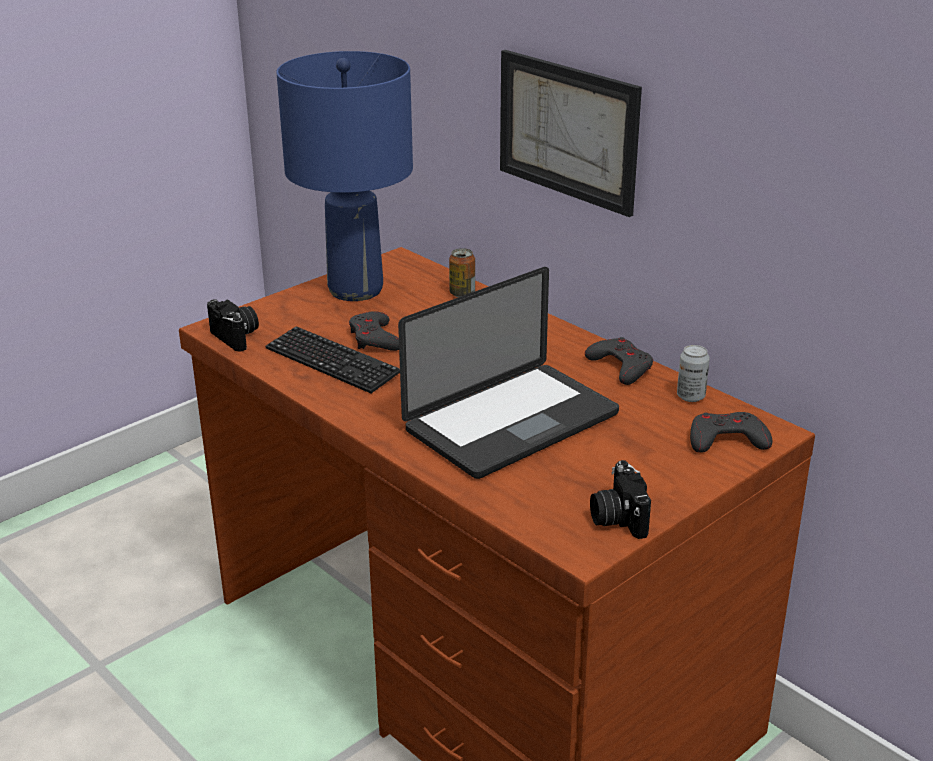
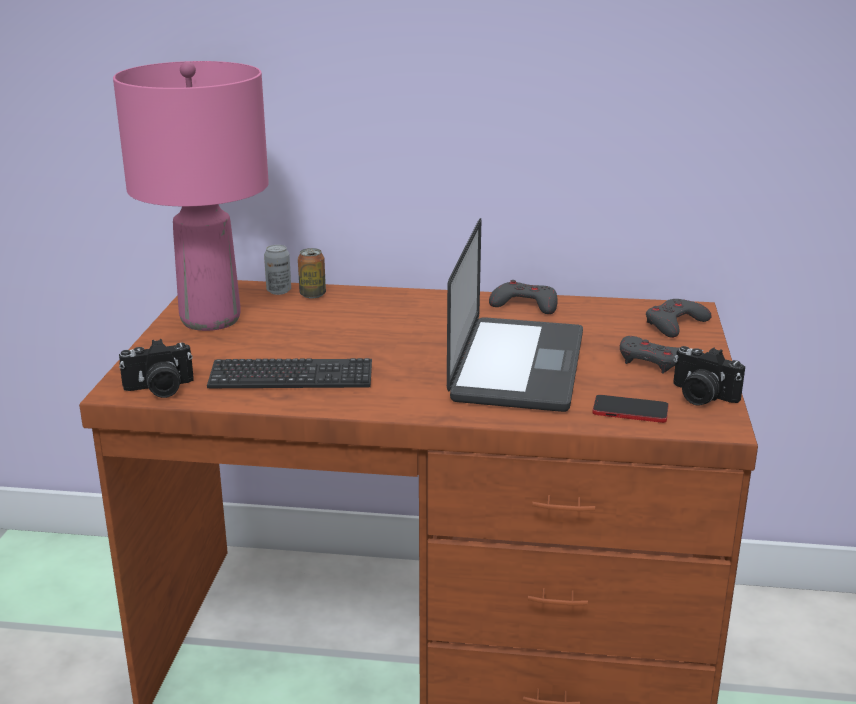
camera: 40 degrees left, 5 degrees down
(237, 337) = (159, 389): camera -> camera turned 150 degrees clockwise
(355, 289) = (209, 319): blue table lamp -> pink table lamp
(374, 338) = (296, 348): grey game controller -> grey game controller (653, 361)
(532, 502) = (630, 410): none -> phone
(568, 130) = (412, 102): picture -> none
(690, 396) = (605, 307): can -> can (279, 291)

